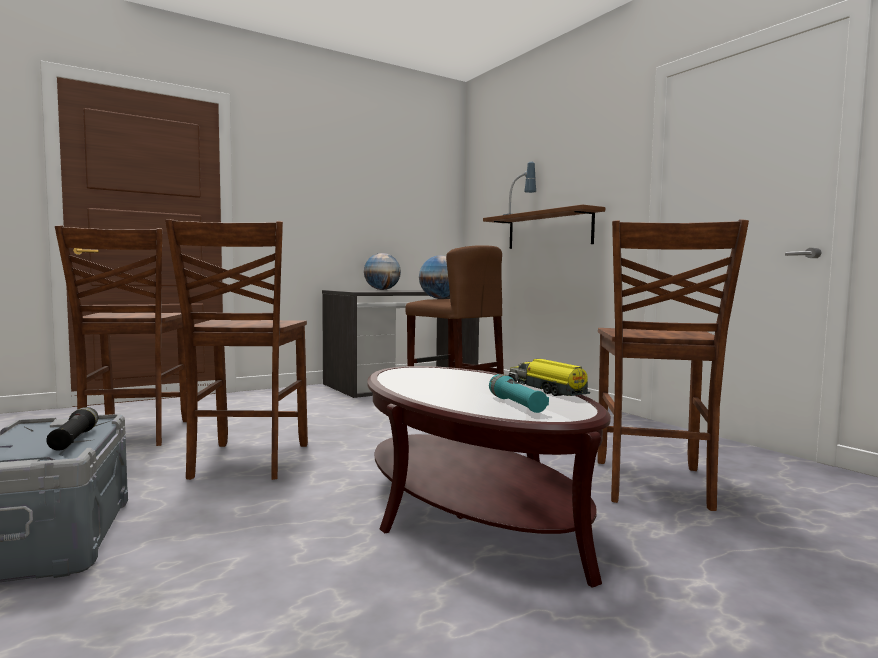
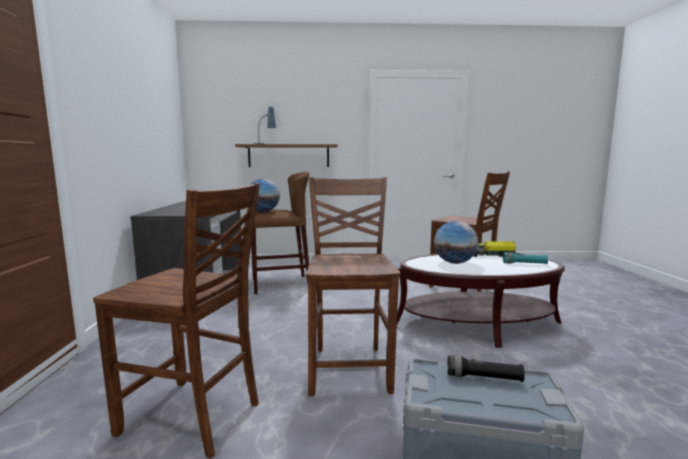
camera: 60 degrees left, 5 degrees up
(247, 462) = (350, 368): brown chair -> brown chair turned 120 degrees counterclockwise
(382, 290) = (169, 208): globe -> globe (454, 262)

